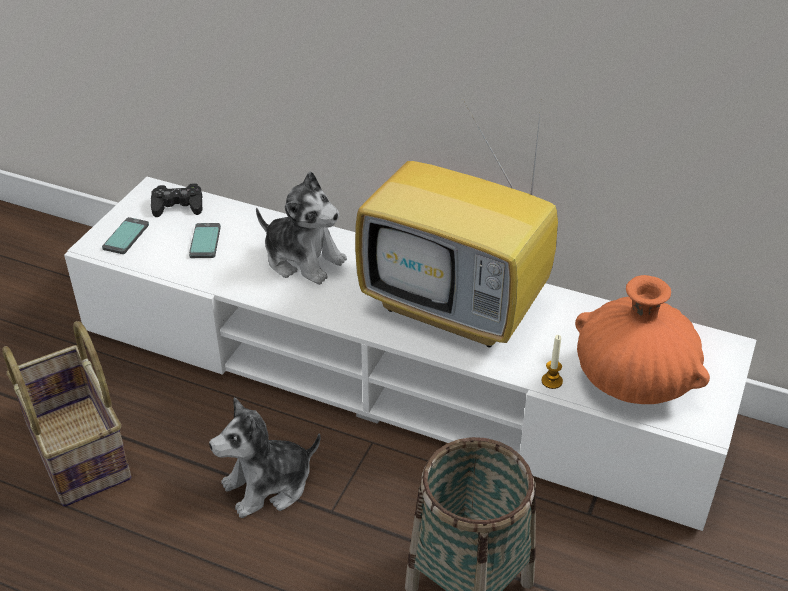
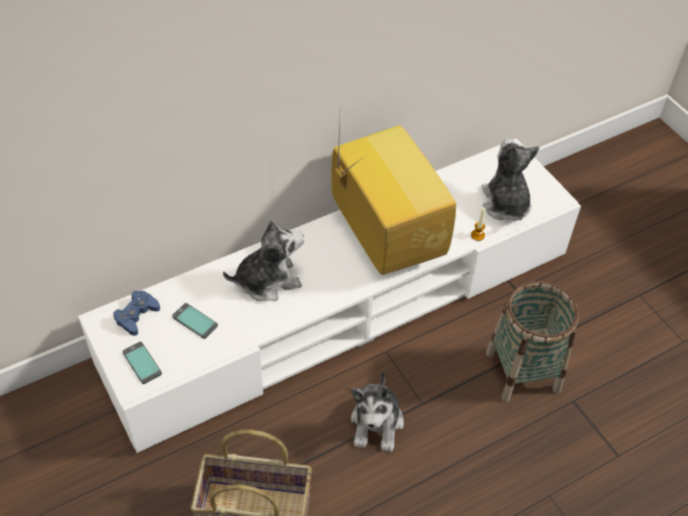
camera: 55 degrees left, 10 degrees up
(178, 206) = (137, 315): black game controller -> blue game controller
(458, 308) = (383, 236): television -> television turned 90 degrees counterclockwise
(632, 381) = (505, 204): orange vase -> plush toy

